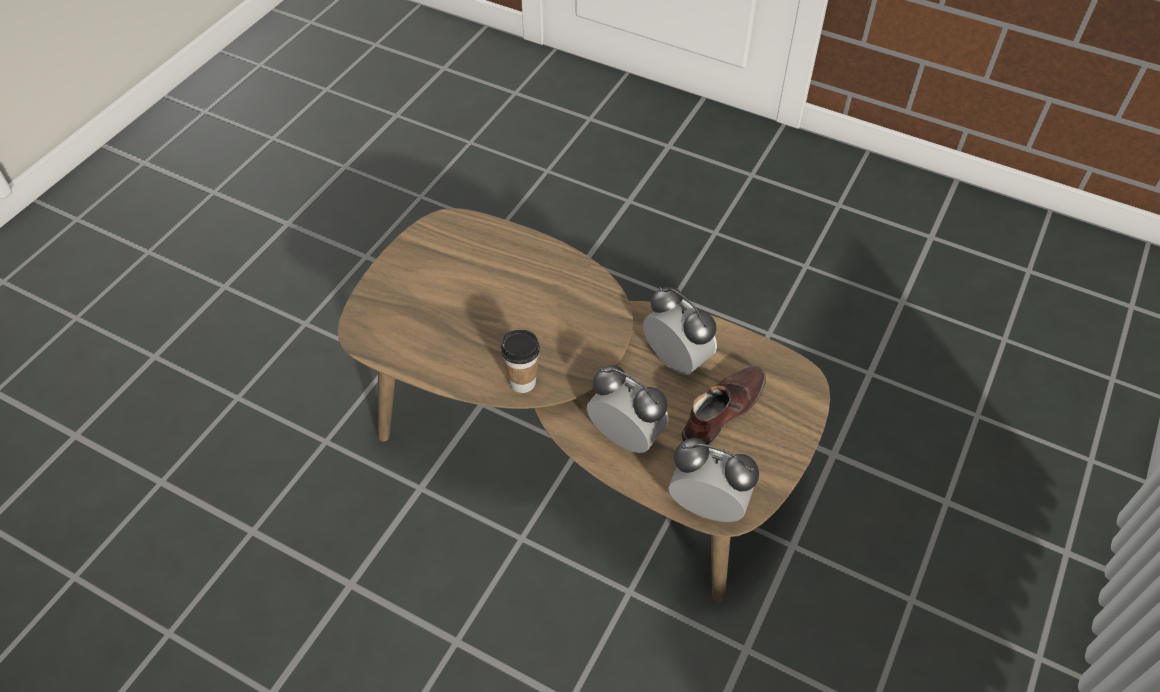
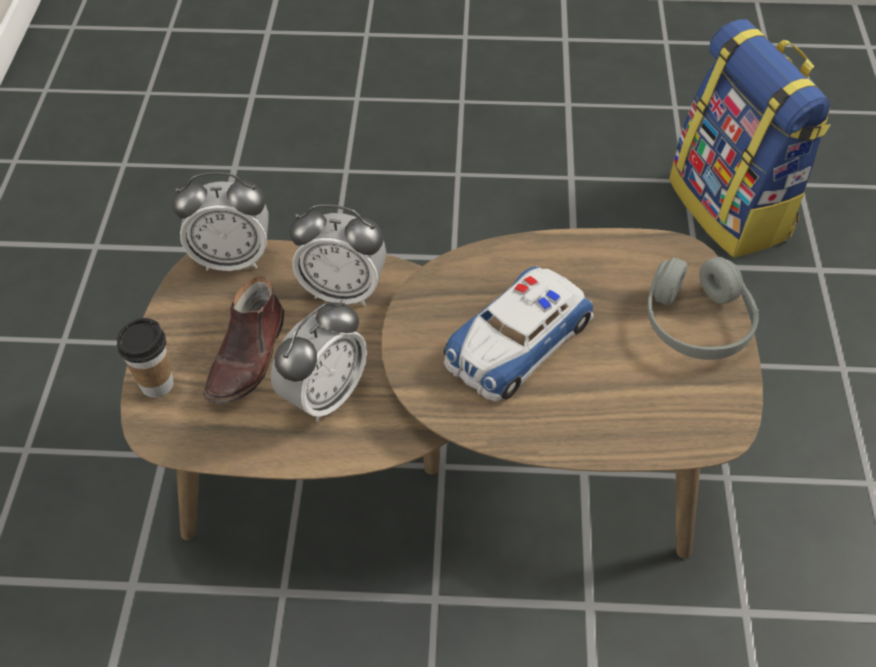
camera: 155 degrees right, 0 degrees up
(162, 577) = (732, 208): none -> backpack
(400, 284) = (697, 323): none -> grey headphones
(522, 382) = (474, 269): cup -> cup (157, 384)
(528, 317) = (518, 341): none -> toy car
(676, 360) = (324, 395): alarm clock -> alarm clock turned 75 degrees counterclockwise

